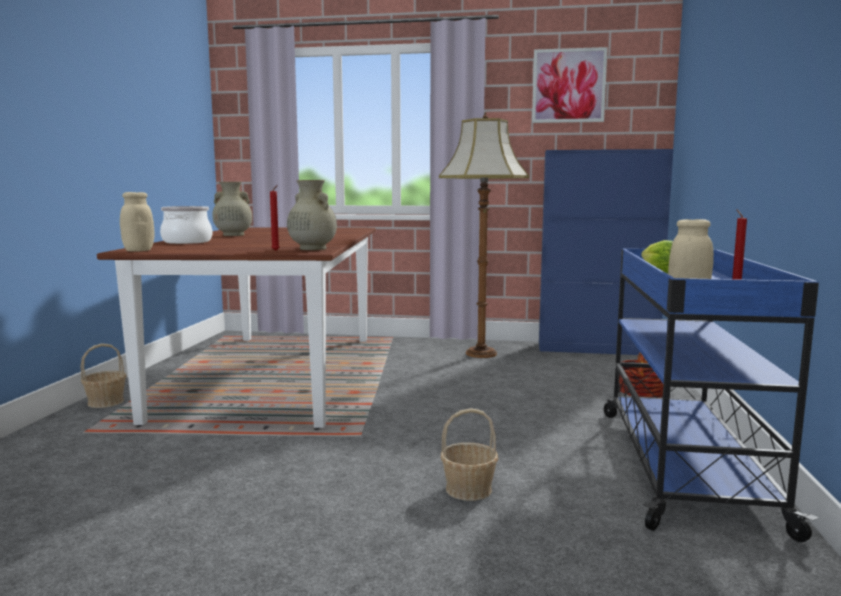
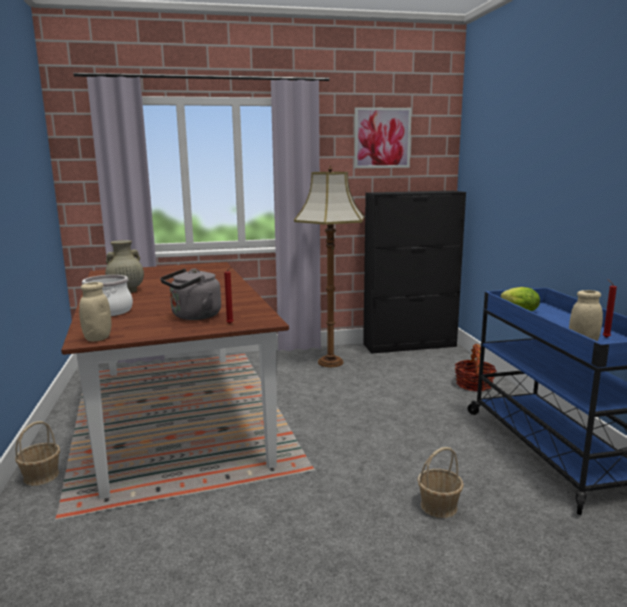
camera: 20 degrees left, 5 degrees up
(253, 246) = (193, 316): none -> grey kettle
(312, 249) = (254, 316): beige vase -> none
(597, 349) = (410, 345): blue cabinet -> black cabinet

